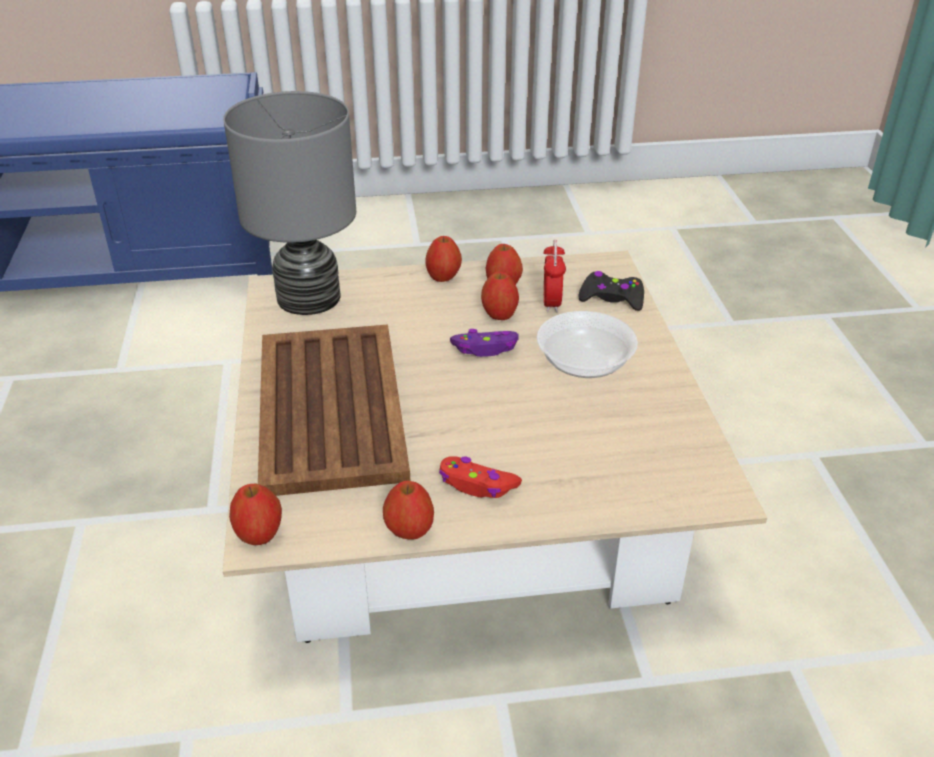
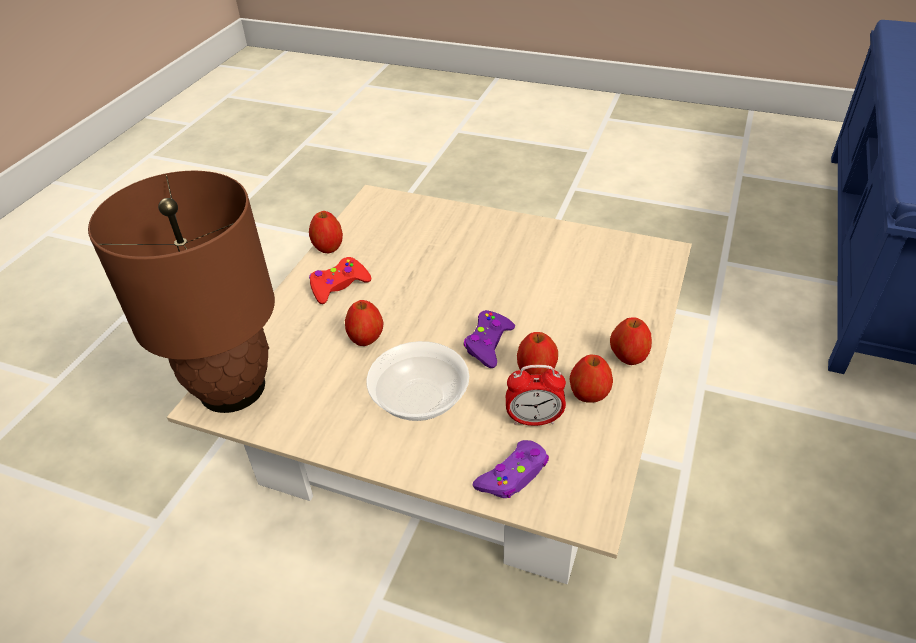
camera: 120 degrees right, 5 degrees up
(259, 534) = (379, 198): apple -> apple (366, 339)
(309, 298) = (633, 266): grey table lamp -> none
(331, 405) = (474, 246): brown tray -> none
(551, 303) = (534, 420): alarm clock -> alarm clock turned 150 degrees clockwise
(611, 298) = (513, 475): black game controller -> purple game controller
(690, 488) = (232, 388): none -> brown table lamp

